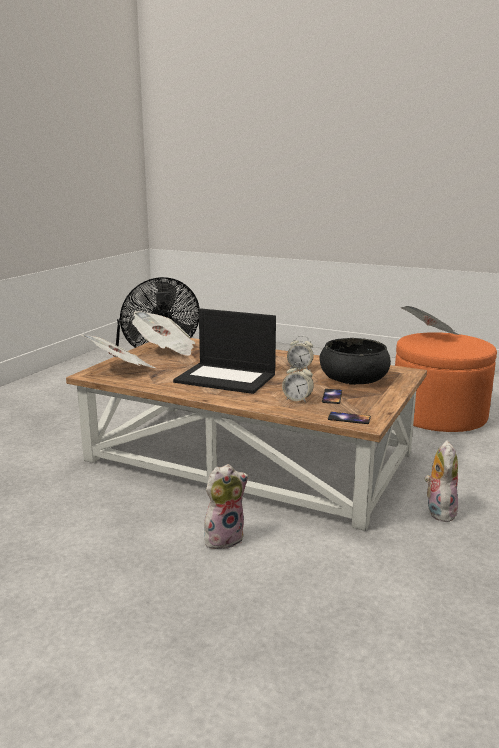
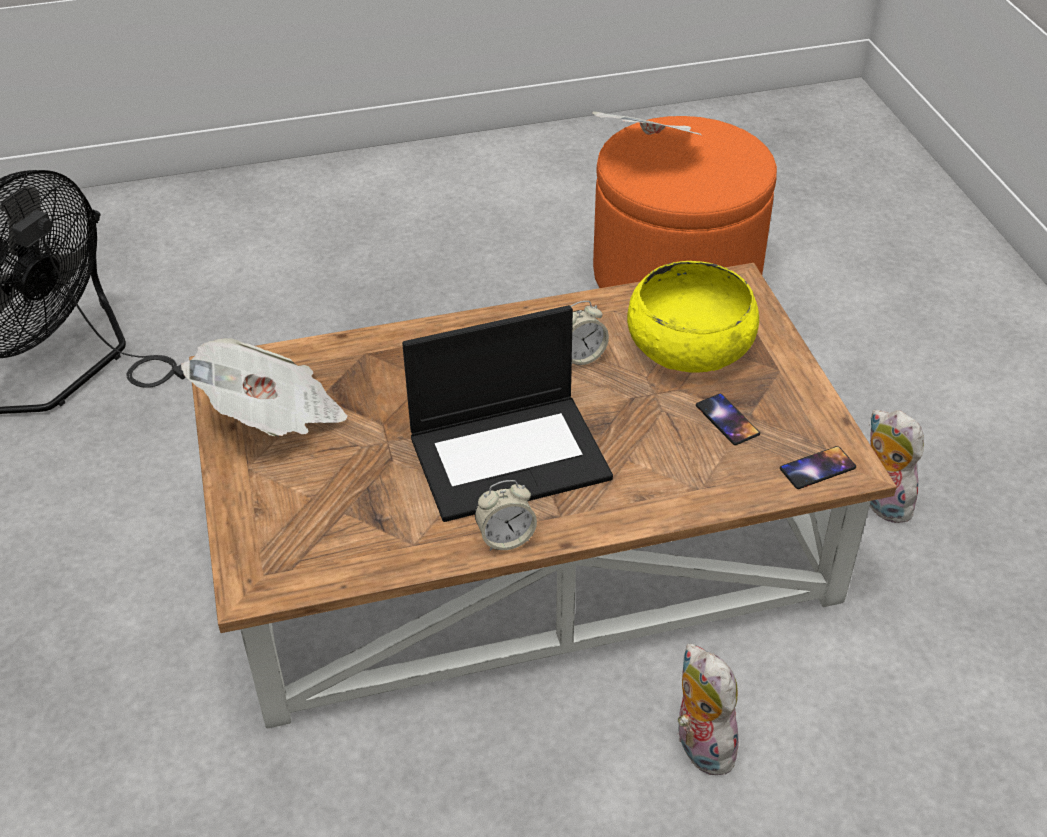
camera: 40 degrees left, 25 degrees up
(120, 369) = (289, 536): newspaper -> none
(224, 538) = (699, 745): plush toy -> plush toy turned 45 degrees counterclockwise
(297, 399) = (693, 458): alarm clock -> alarm clock (505, 538)
(354, 378) = (690, 344): black bowl -> yellow bowl

